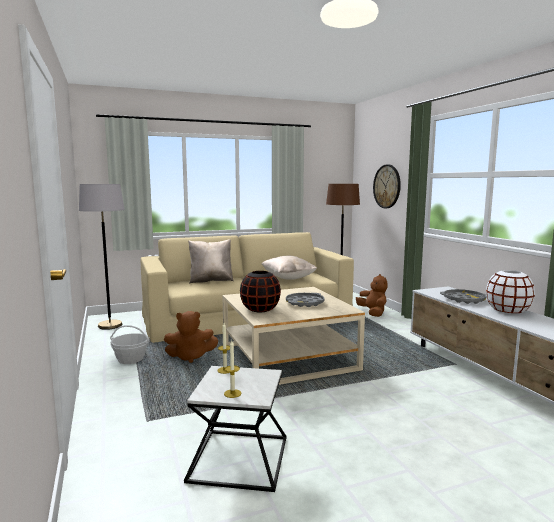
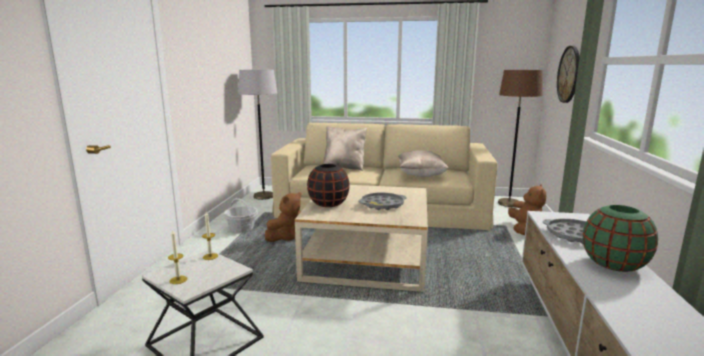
camera: 30 degrees right, 5 degrees up
(190, 357) = (286, 237): brown plush toy -> brown plush toy turned 75 degrees counterclockwise
(507, 311) = (613, 264): white vase -> green vase

